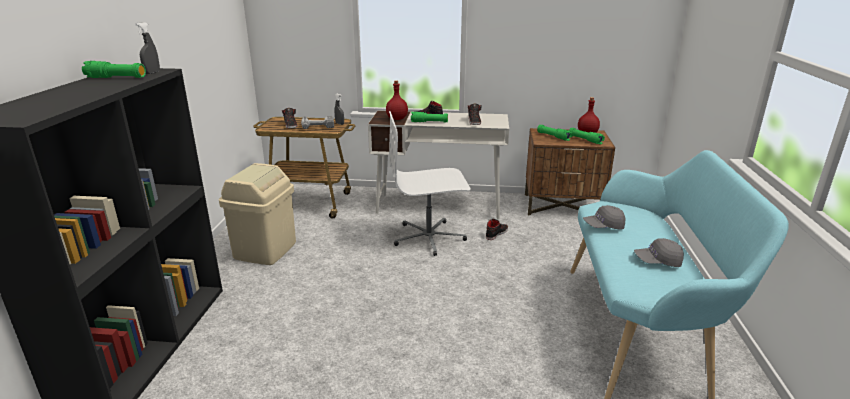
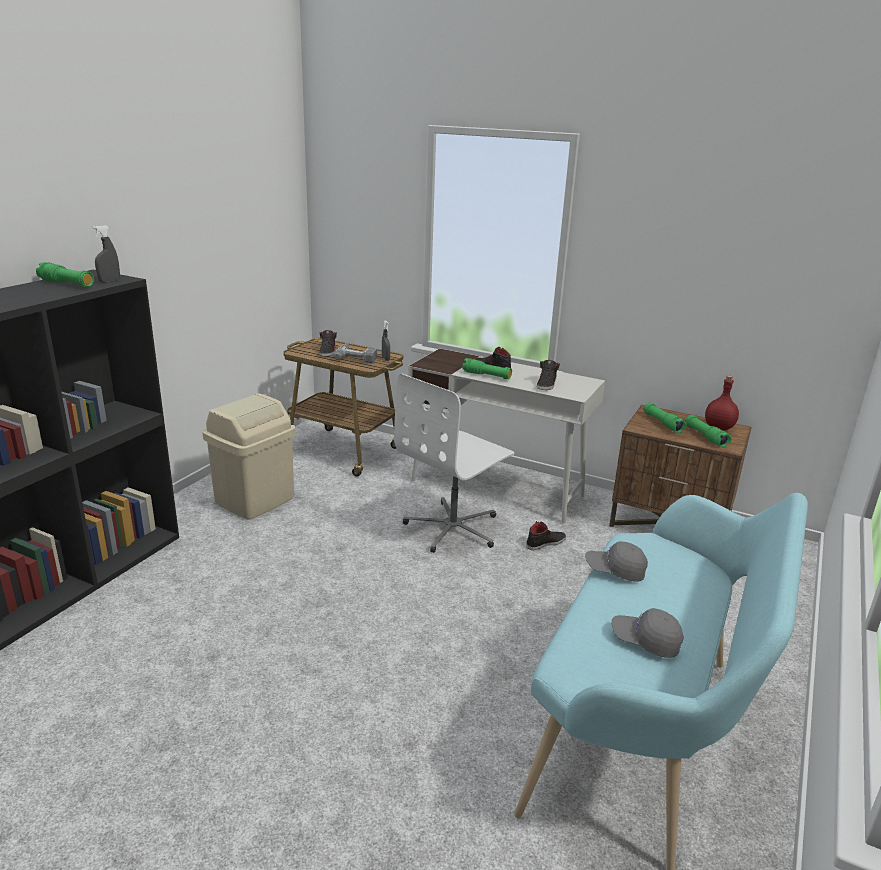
camera: 20 degrees right, 0 degrees up
(396, 119) = (450, 364): red bottle -> none
(429, 237) = (453, 528): white office chair -> white office chair turned 60 degrees counterclockwise

